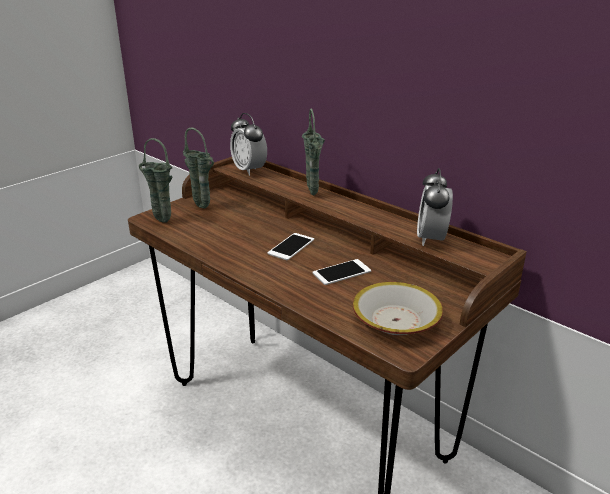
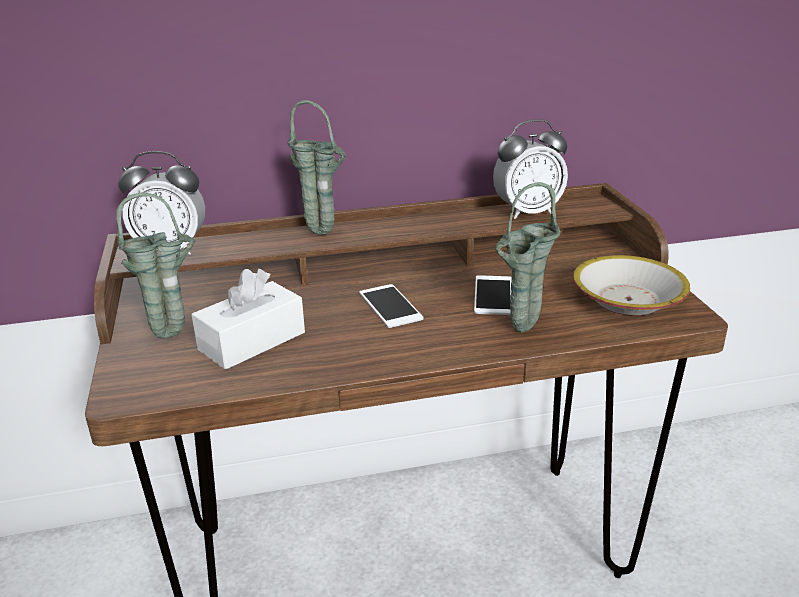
camera: 55 degrees left, 0 degrees up
(160, 221) = (155, 386): green vase -> green vase (521, 331)
(217, 226) = (252, 341): none -> white tissue box
(431, 239) = (527, 212): alarm clock -> alarm clock turned 60 degrees counterclockwise

